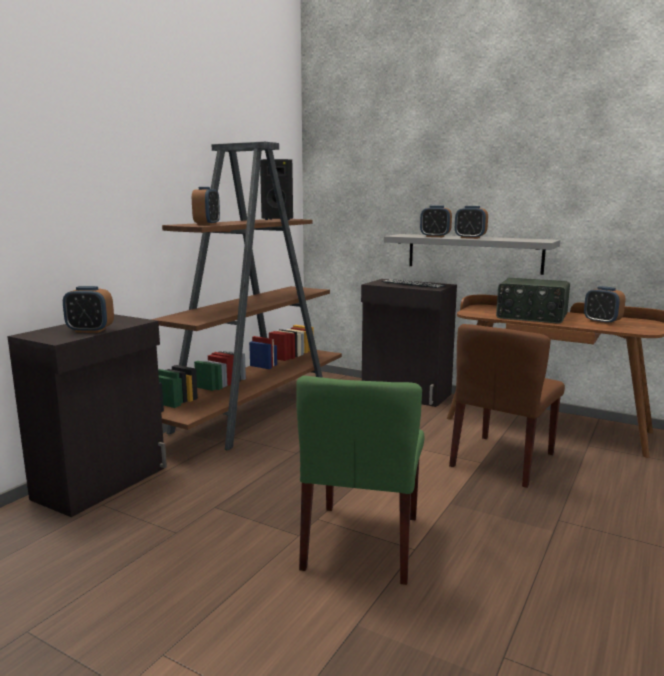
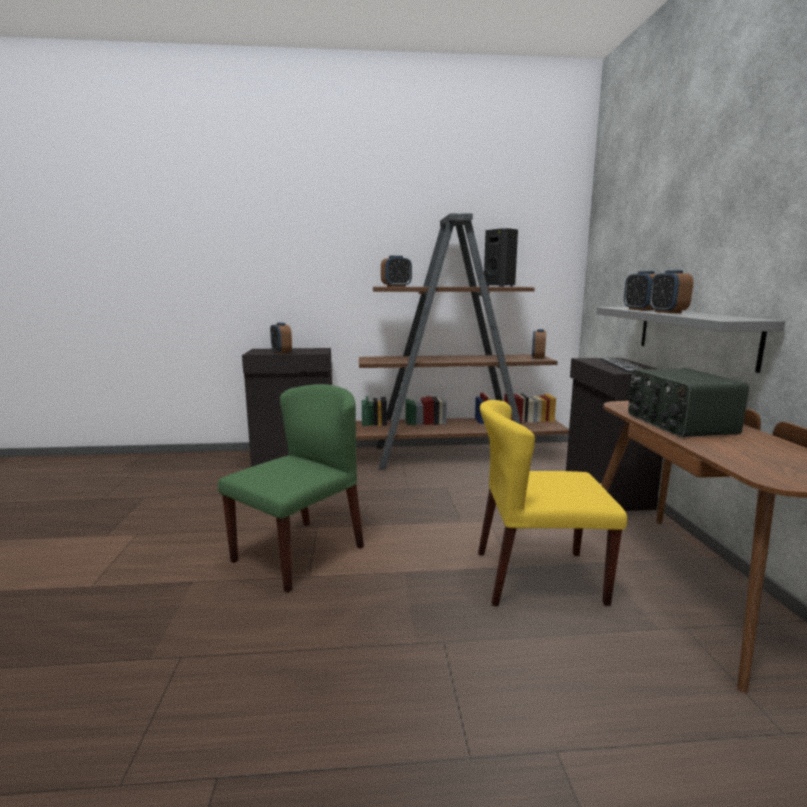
camera: 55 degrees right, 0 degrees up
(362, 543) = (299, 553): green chair -> green chair turned 150 degrees clockwise
(503, 460) = (537, 577): brown chair -> yellow chair
(602, 322) = (761, 453): alarm clock -> alarm clock (537, 357)

